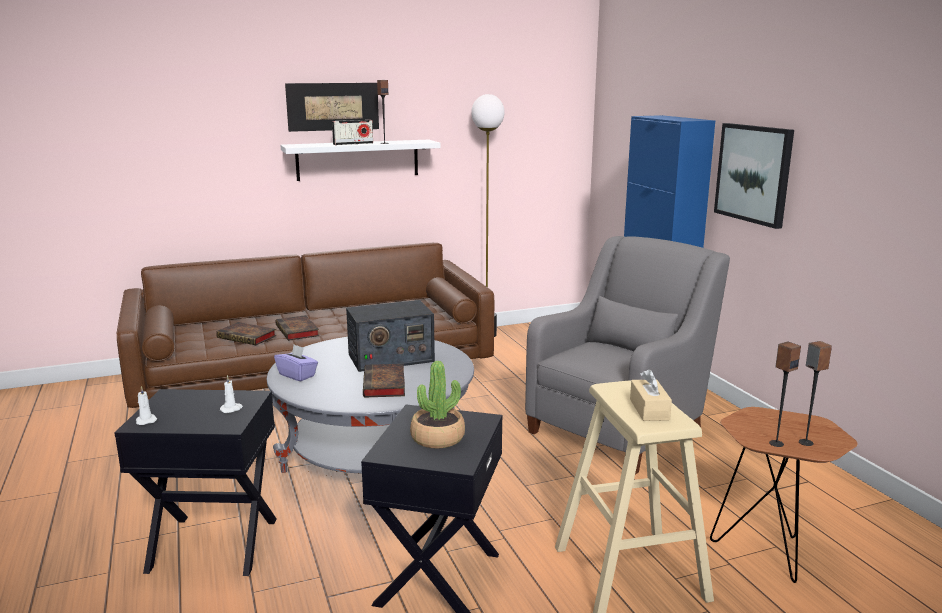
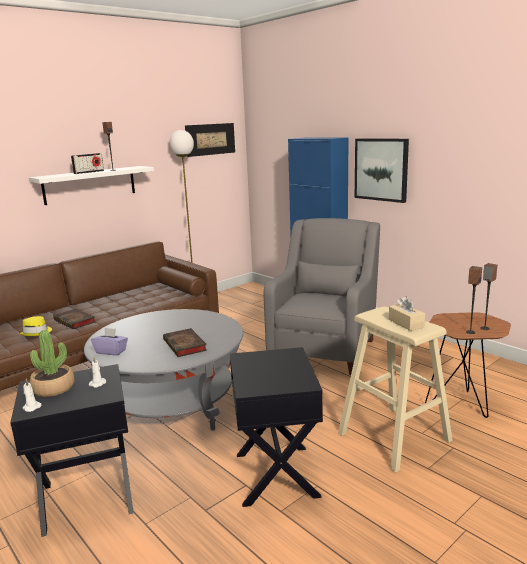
camera: 20 degrees left, 0 degrees up
(248, 337) = (37, 332): book -> yellow hat
(333, 106) = (67, 144): picture -> picture (210, 139)
(390, 358) = (173, 326): radio -> none
(437, 438) = (275, 371): potted plant -> potted plant (53, 388)

